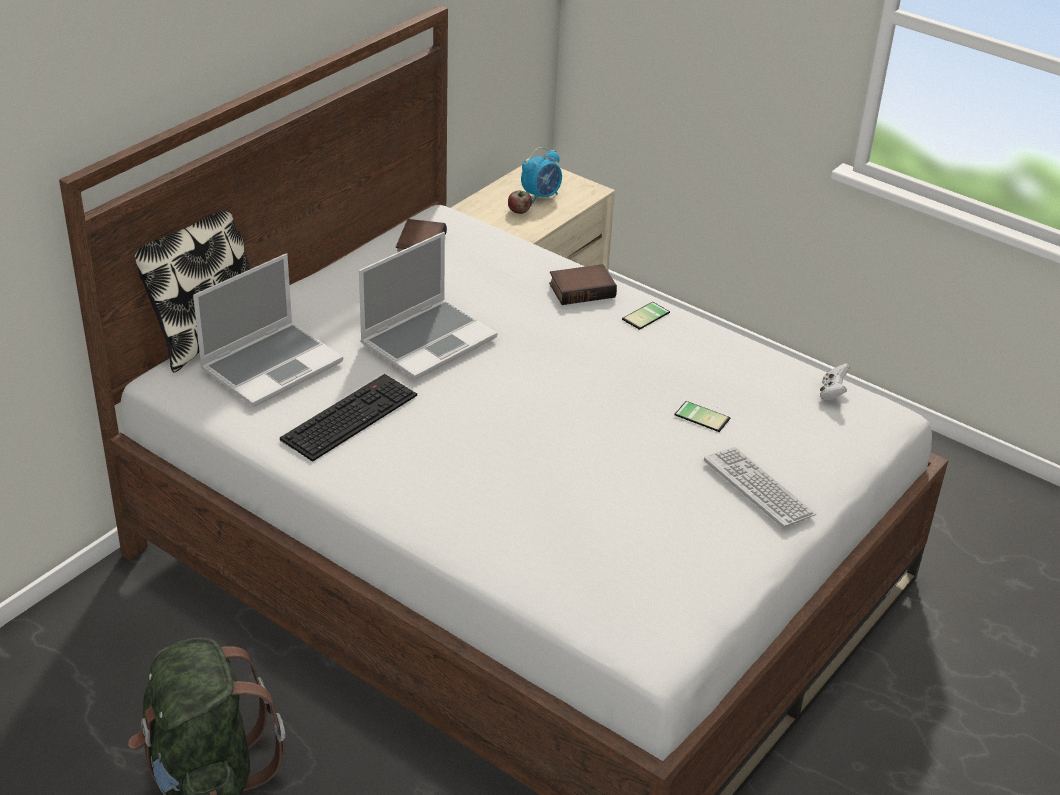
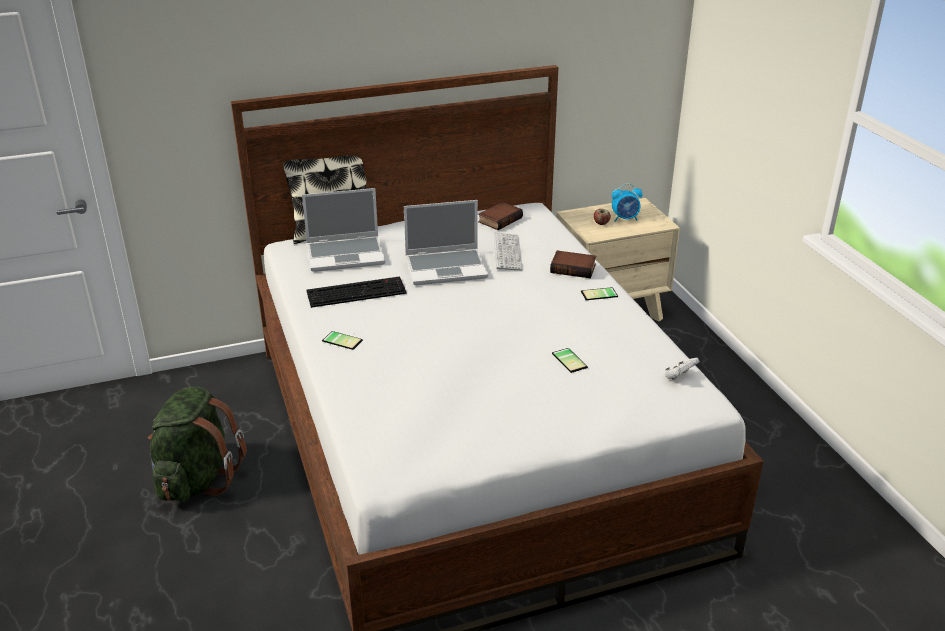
camera: 35 degrees right, 5 degrees down
(409, 491) = (343, 339): none -> phone
(758, 488) = (558, 413): keyboard -> keyboard (507, 253)

